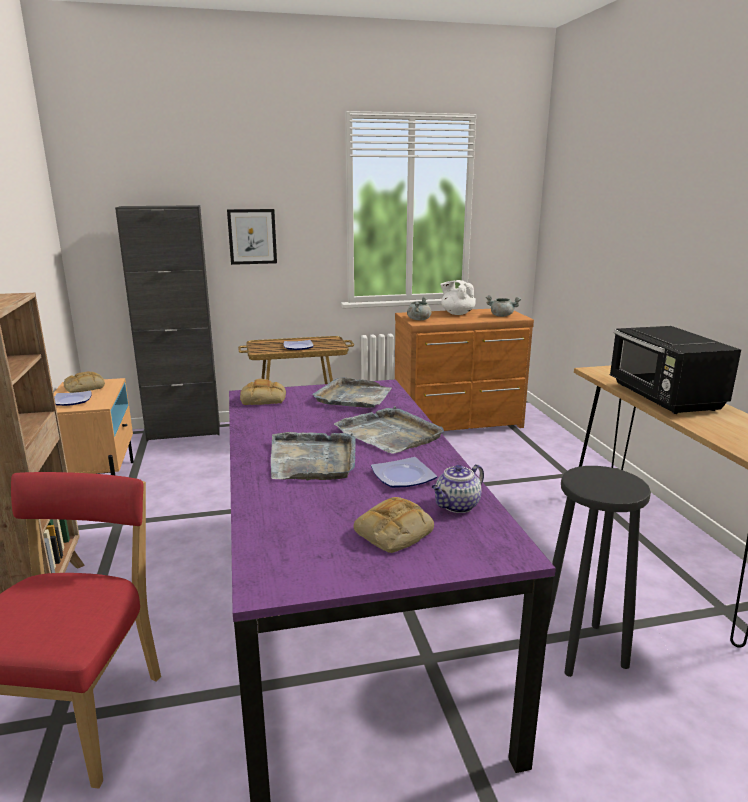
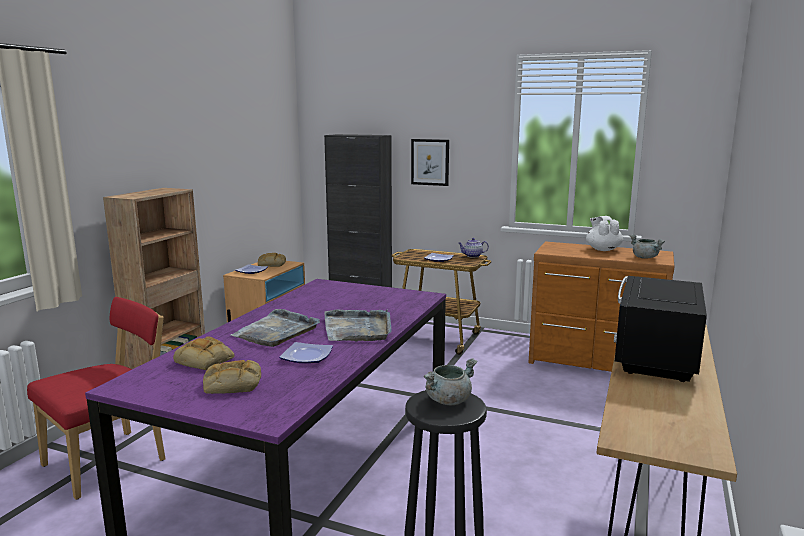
camera: 35 degrees right, 5 degrees down
(264, 399) = (326, 288): bread -> bread (206, 360)
(354, 397) = (387, 299): grey tray -> none
(418, 319) = (552, 249): grey cooking pot -> grey cooking pot (448, 400)
(457, 506) = (300, 383): teapot -> teapot (472, 256)

